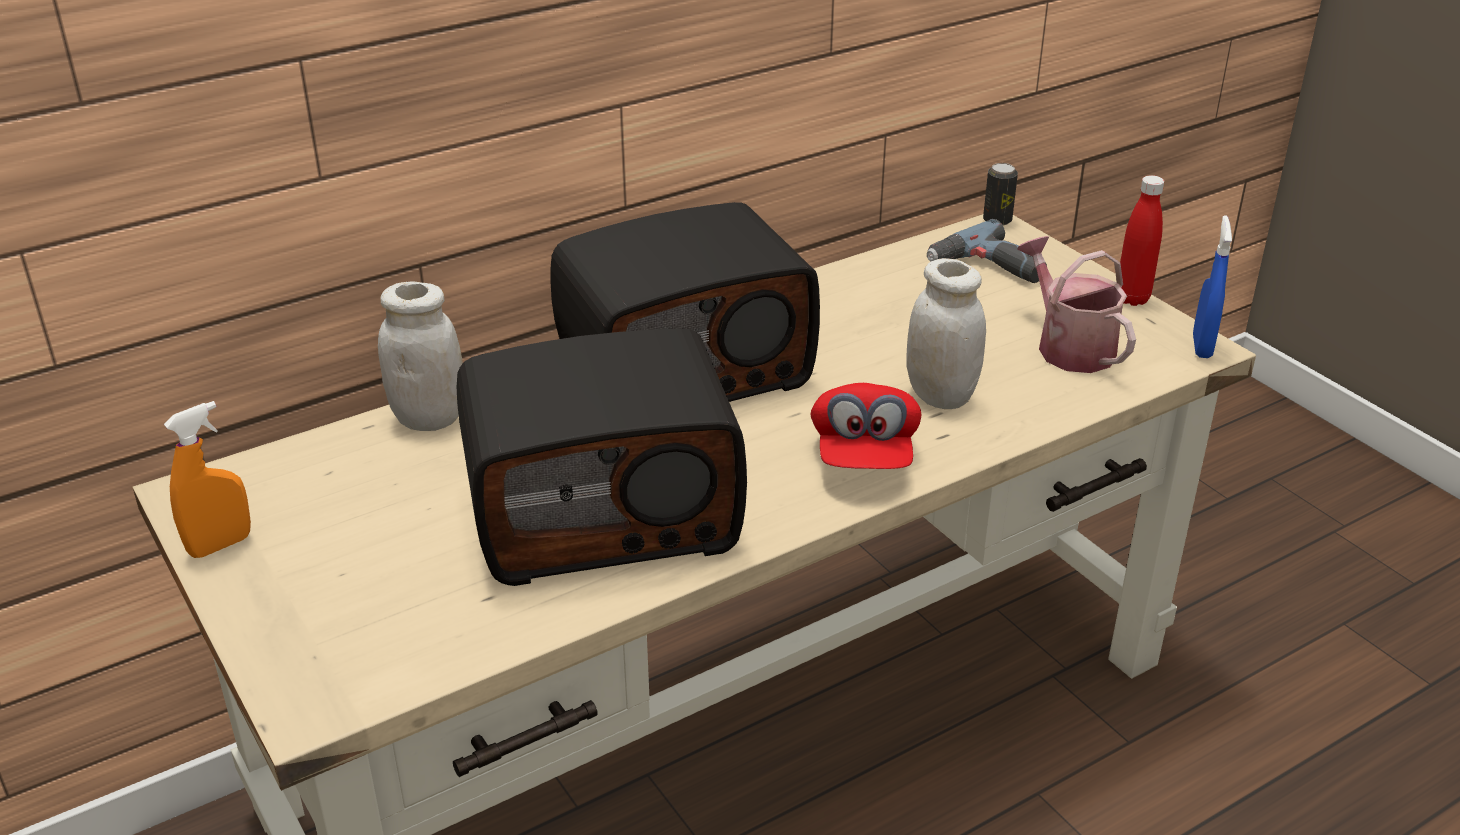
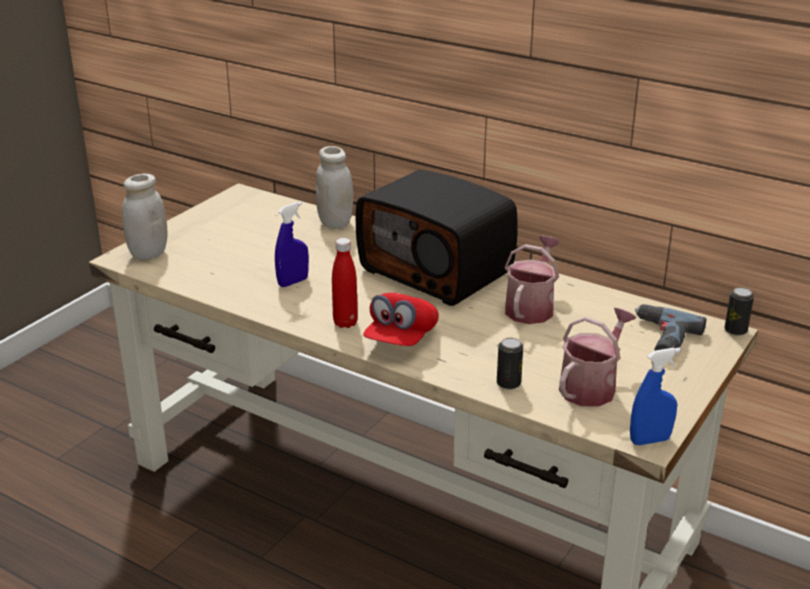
camera: 65 degrees right, 5 degrees down
(220, 545) = (211, 210): orange spray bottle -> none
(604, 513) = (293, 282): radio -> blue spray bottle
(849, 328) = (531, 307): none -> watering can
(863, 454) = (401, 339): red cap -> red cap turned 45 degrees counterclockwise
(940, 396) = (484, 351): white jar -> white jar (148, 253)
(1032, 401) = (508, 383): none -> can
(1132, 298) = (686, 401): red bottle -> red bottle (345, 323)

